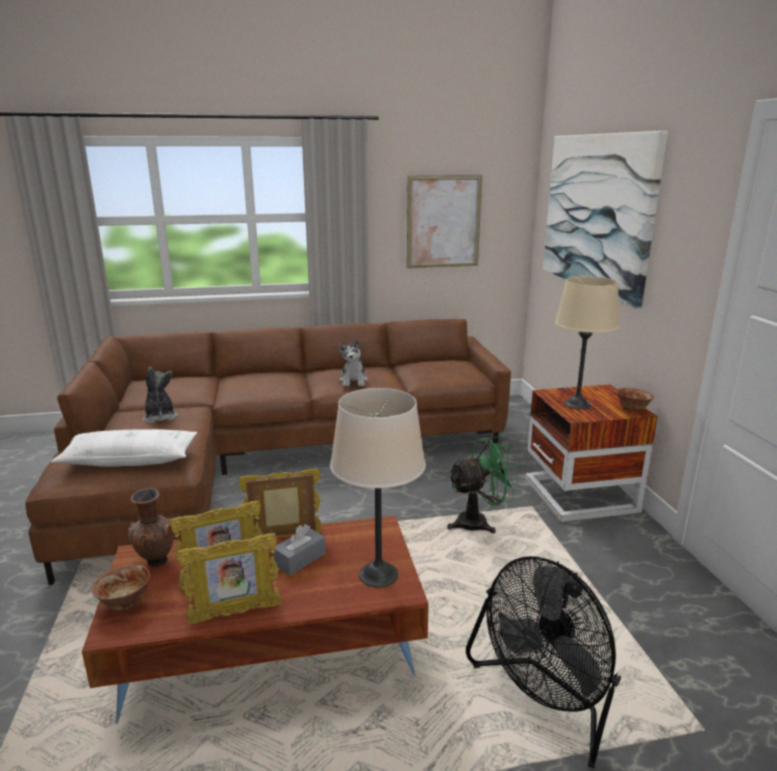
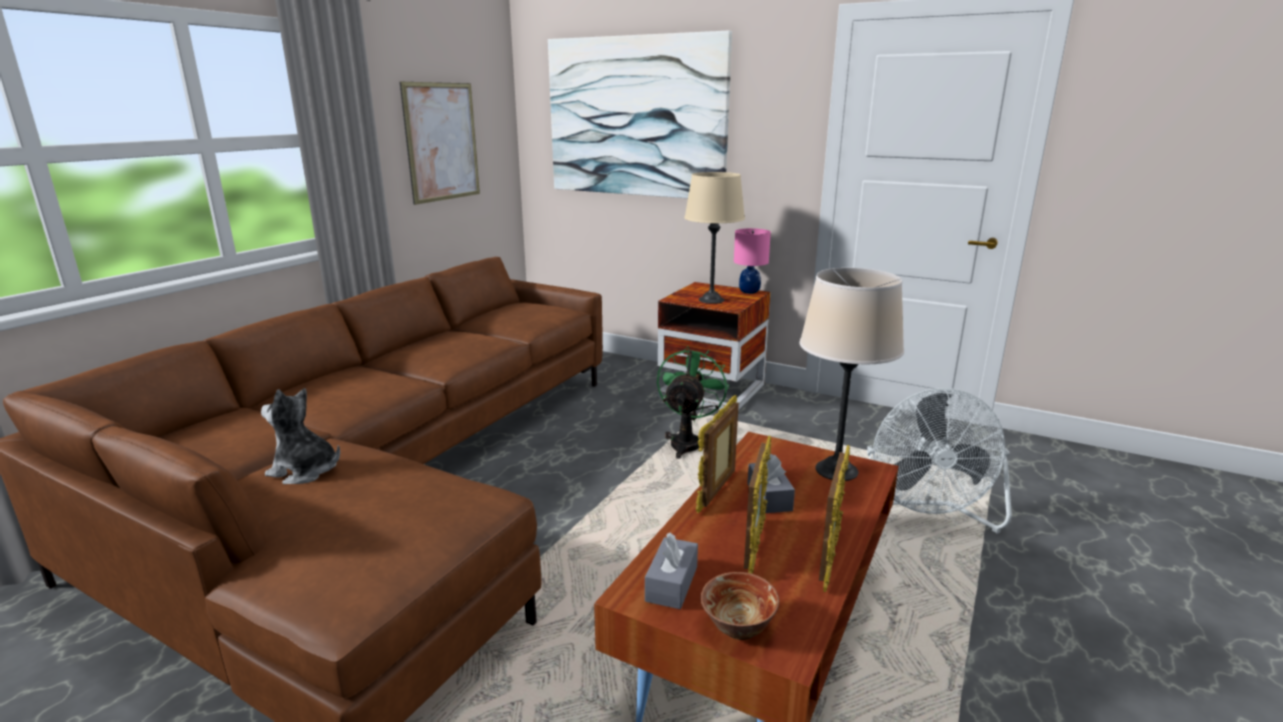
camera: 50 degrees left, 0 degrees up
(130, 459) = (401, 523): white pillow -> none
(156, 562) = (671, 584): brown vase -> grey tissue box
(353, 381) = (463, 349): plush toy -> none
(543, 693) = (916, 515): black fan -> white fan
(632, 409) = (748, 292): bowl -> pink table lamp

